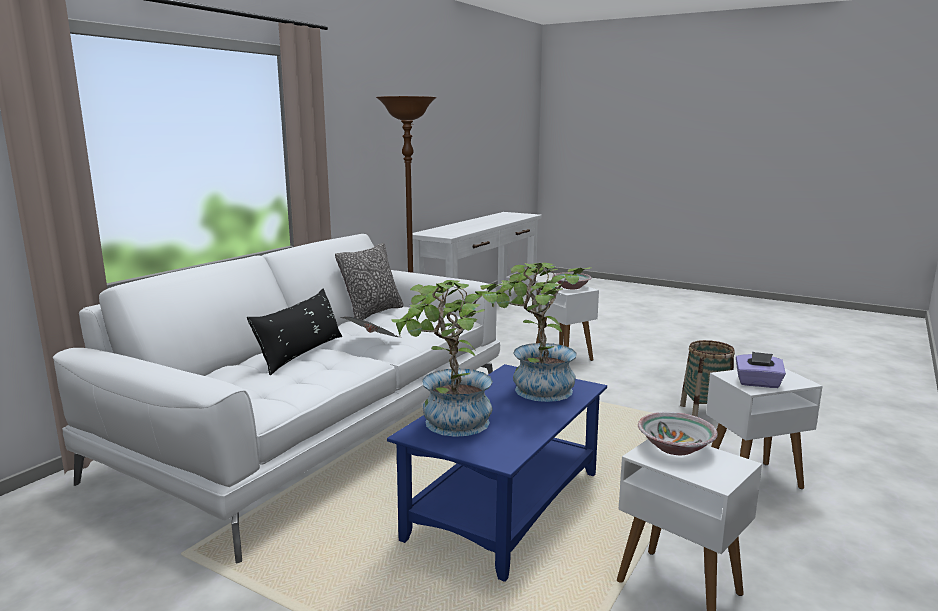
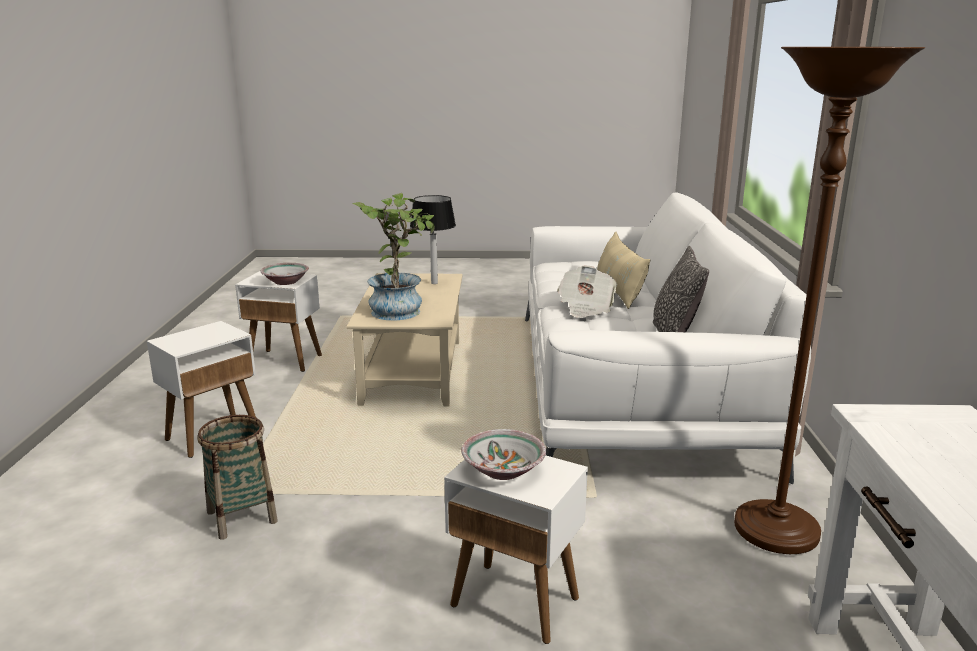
camera: 150 degrees right, 5 degrees up
(301, 354) = (618, 291): black pillow -> beige pillow
(450, 425) = (434, 283): potted plant -> table lamp
(505, 504) = (413, 372): blue coffee table -> beige coffee table
(758, 383) = (209, 331): purple tissue box -> none

